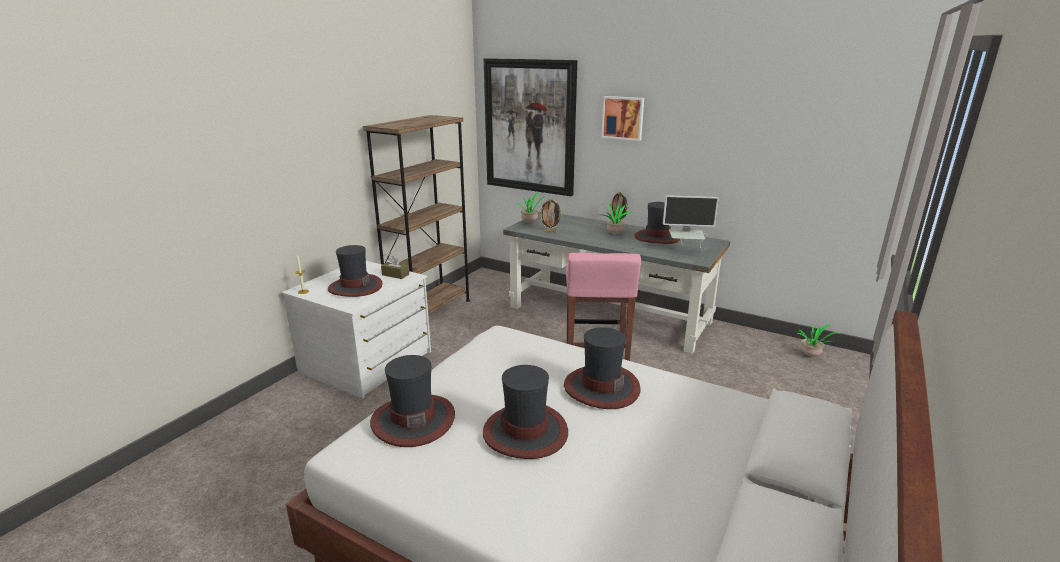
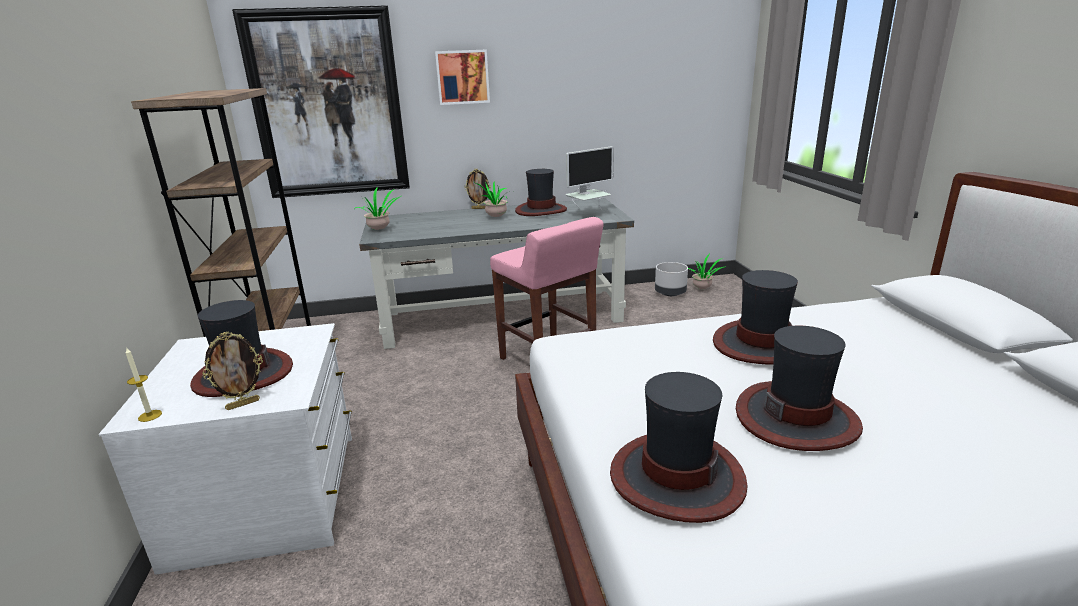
camera: 40 degrees left, 0 degrees up
(395, 275) = (282, 338): brown tissue box -> none
(550, 231) = (422, 232): picture frame -> picture frame (243, 404)
(771, 348) = (670, 293): none -> grey planter

